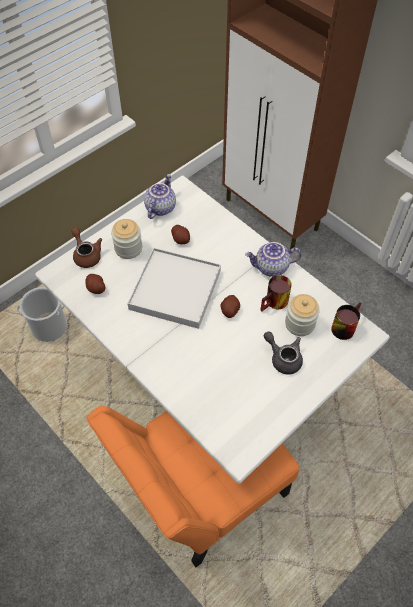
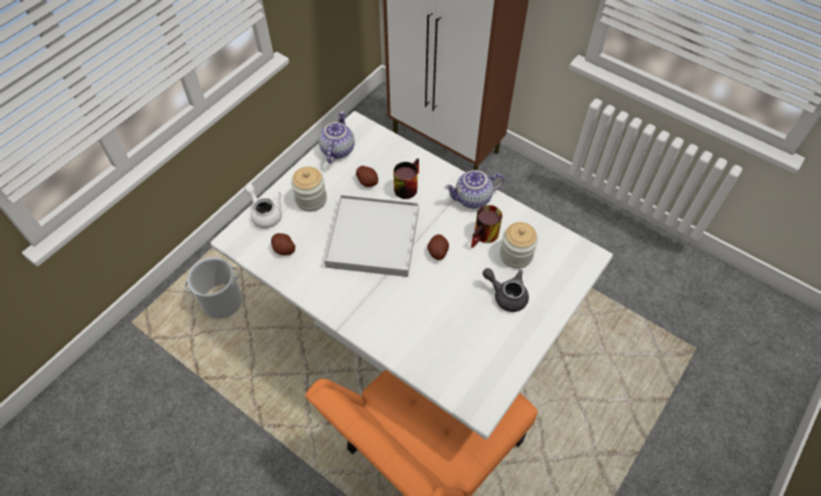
camera: 10 degrees left, 0 degrees up
(86, 255) = (265, 213): brown teapot -> white teapot
(343, 325) = (562, 250): mug -> mug (406, 185)

